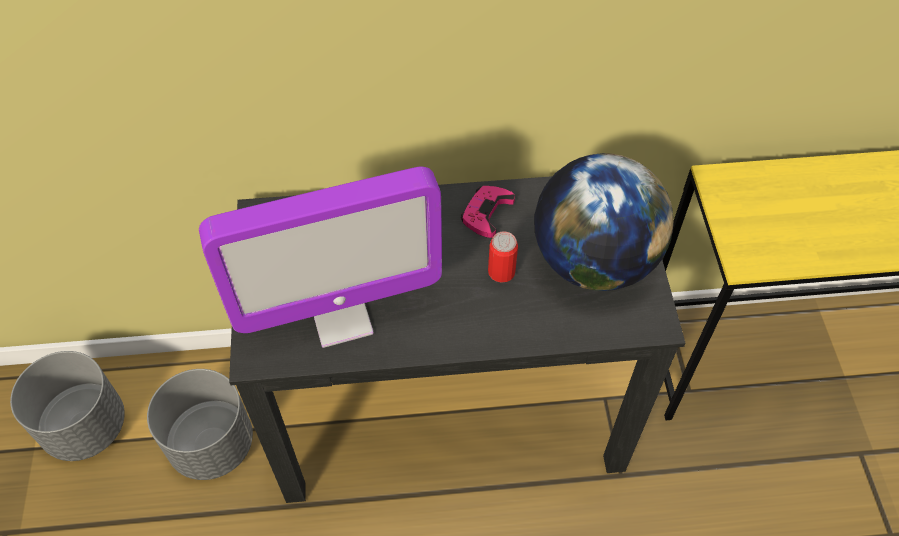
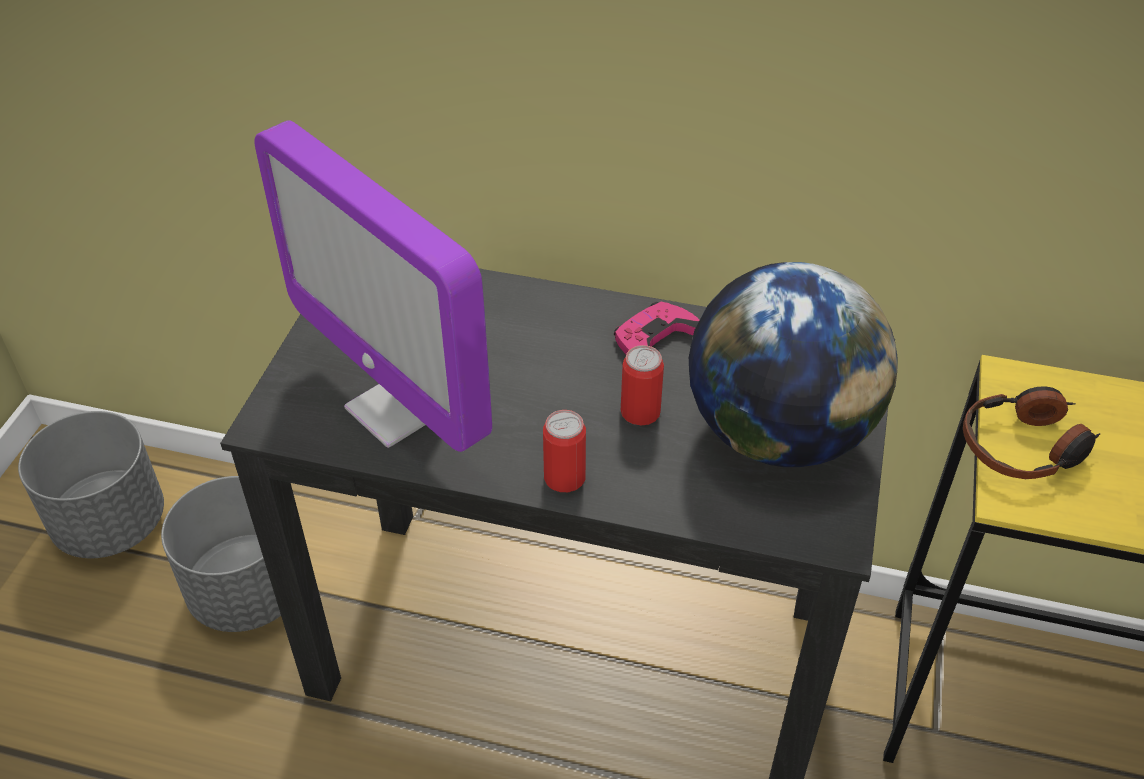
camera: 20 degrees right, 10 degrees down
(341, 317) = (399, 408): monitor -> monitor turned 45 degrees clockwise
(474, 335) = (564, 477): none -> can
(739, 225) = (1024, 446): none -> headphones

